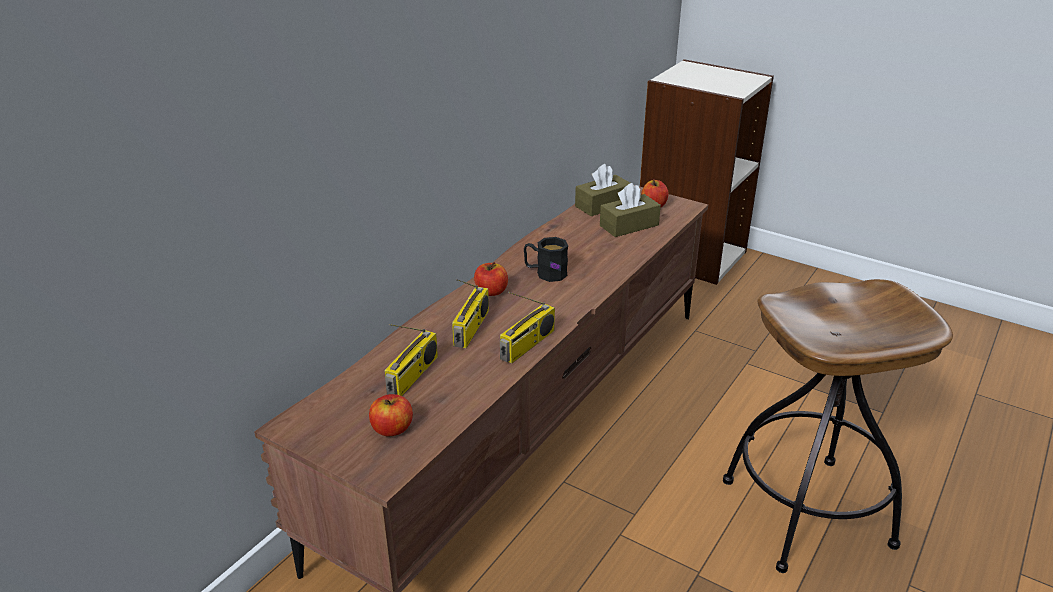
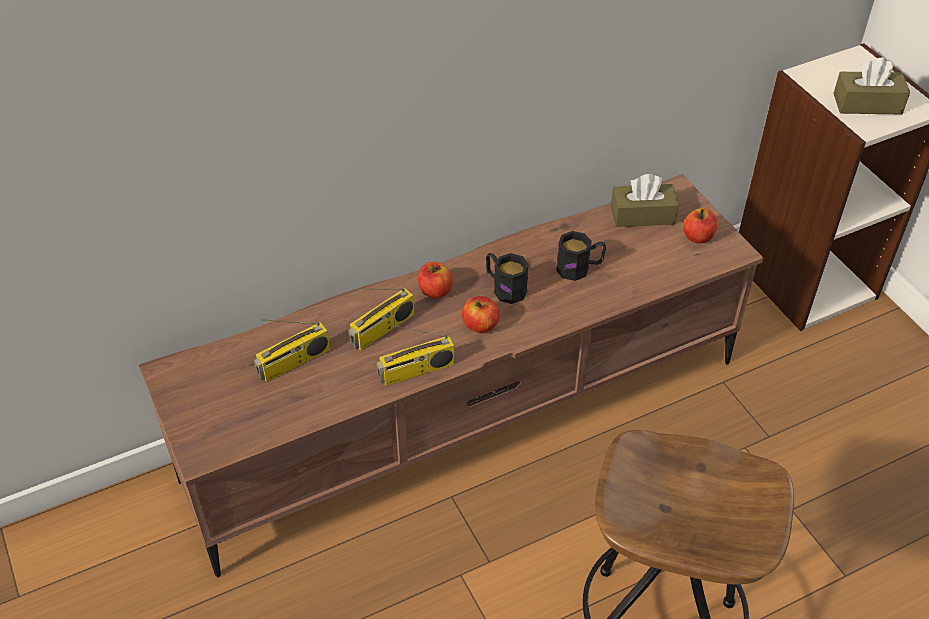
camera: 30 degrees right, 15 degrees up
(392, 429) = (238, 412): apple -> apple (480, 325)
(590, 245) = (579, 268): none -> black mug
(629, 225) = (645, 256): brown tissue box -> brown tissue box (867, 104)

